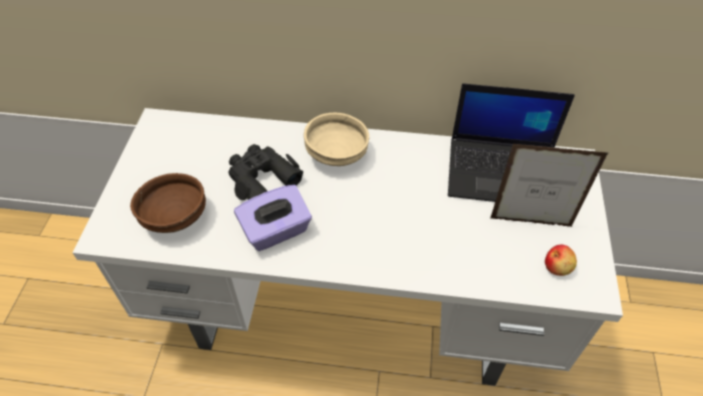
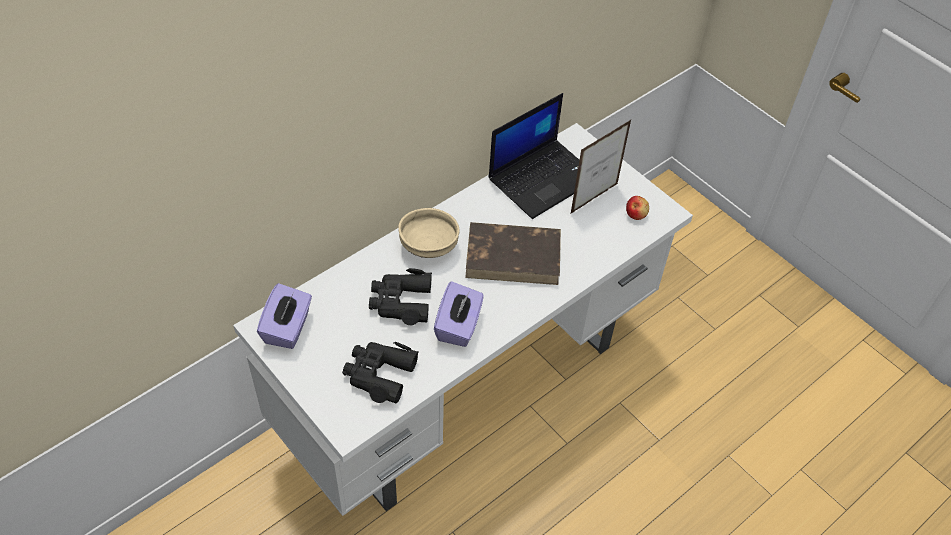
camera: 50 degrees left, 0 degrees up
(169, 135) = (288, 328): none -> purple tissue box
(175, 216) = (379, 374): brown bowl -> black binoculars
(393, 214) = (514, 256): none -> brown book

